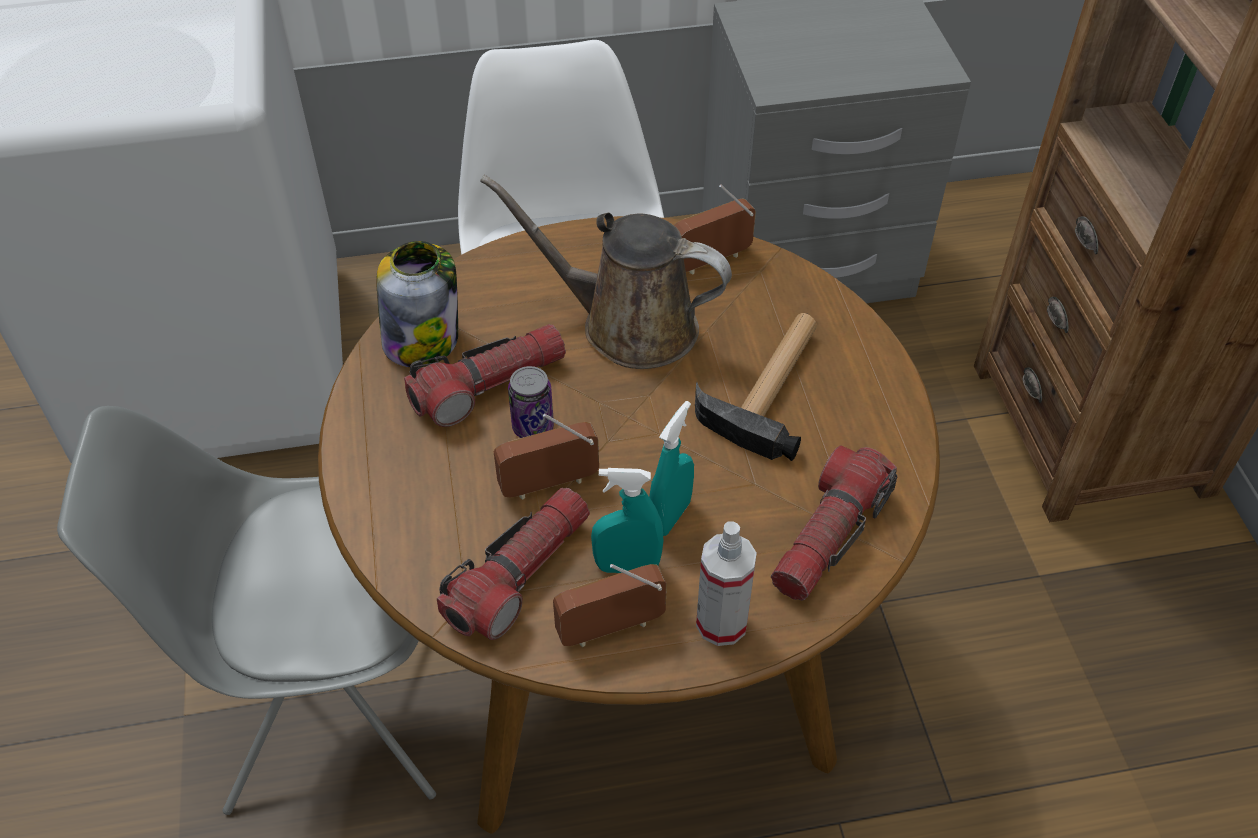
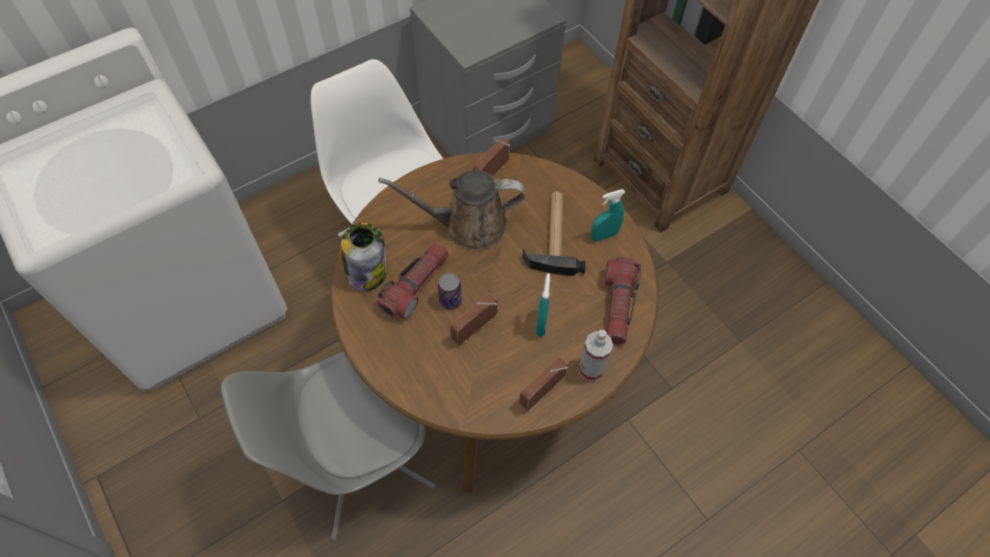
camera: 25 degrees left, 10 degrees up
(519, 575) = (485, 382): flashlight -> none
(627, 566) = (534, 357): turquoise spray bottle -> turquoise spray bottle (604, 235)

